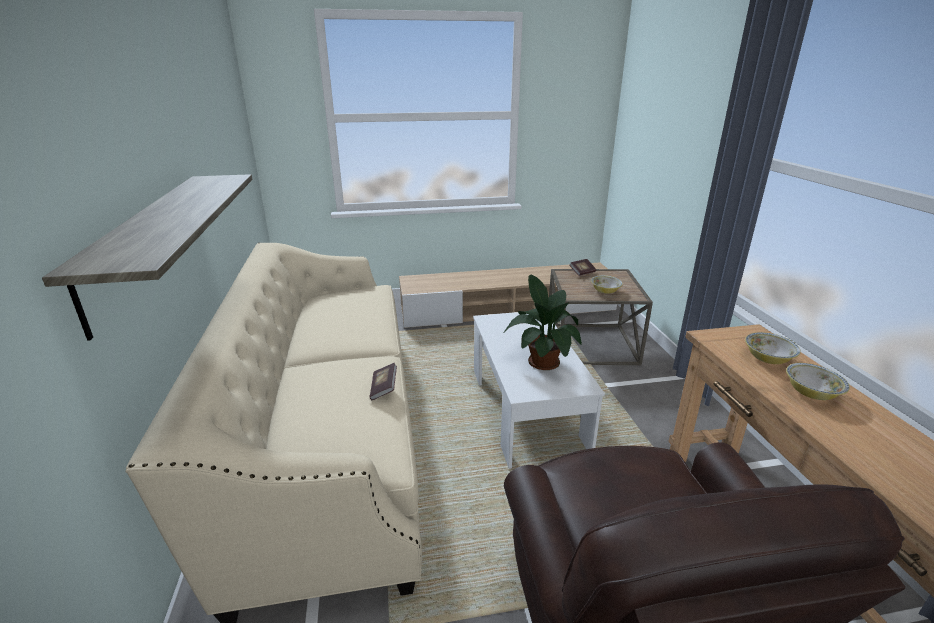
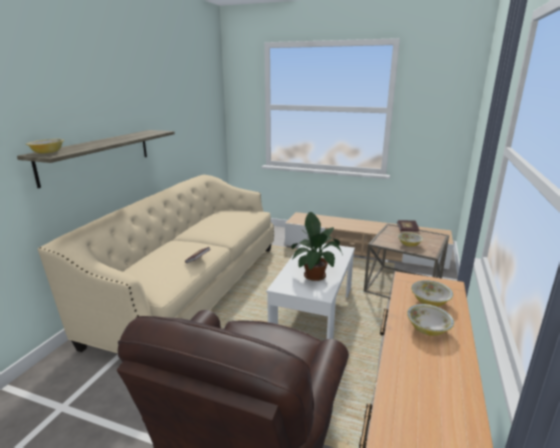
camera: 30 degrees right, 5 degrees down
(112, 257) = (47, 153): none -> bowl

